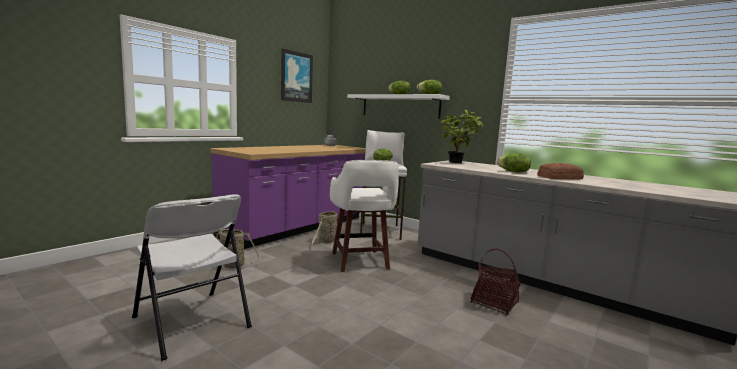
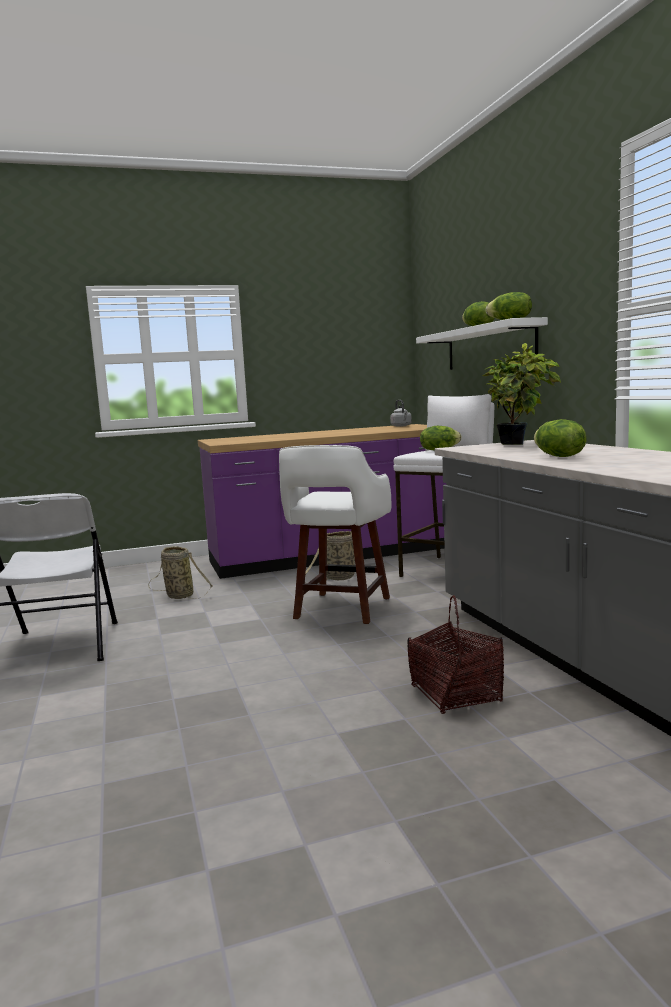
camera: 35 degrees right, 0 degrees up
(296, 77) = (347, 321): picture -> none
(558, 177) = (613, 464): bread -> none

